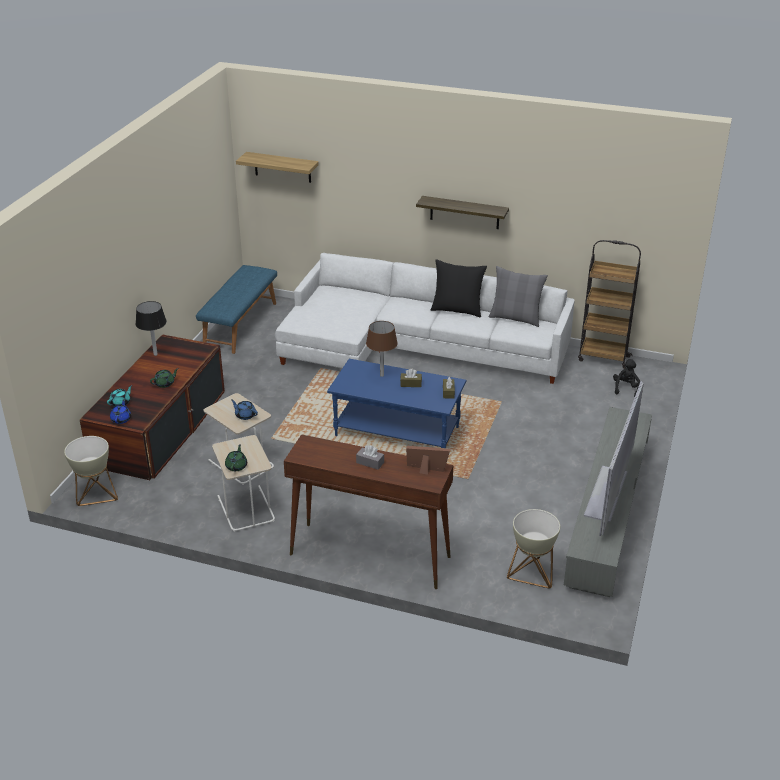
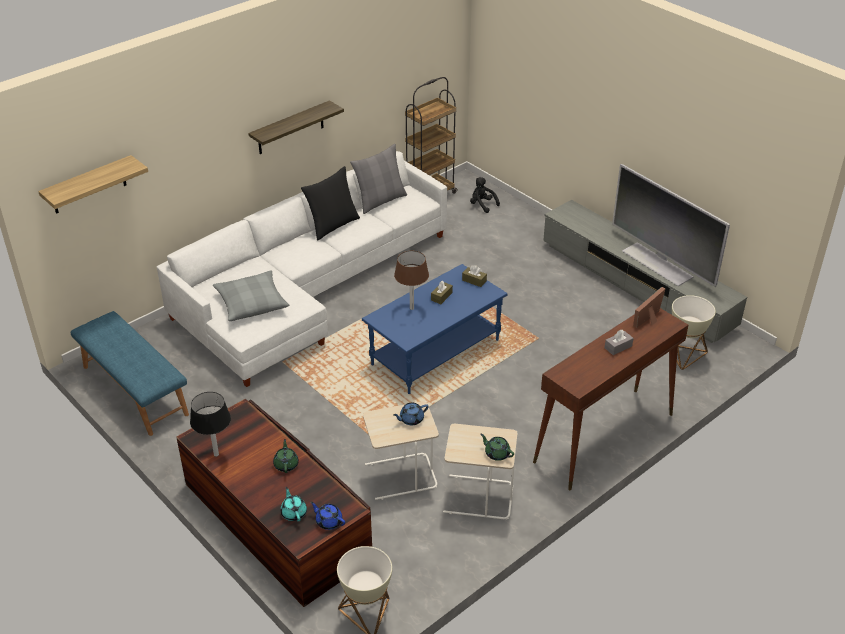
camera: 60 degrees left, 5 degrees up
(327, 311) = (251, 302): none -> grey pillow

